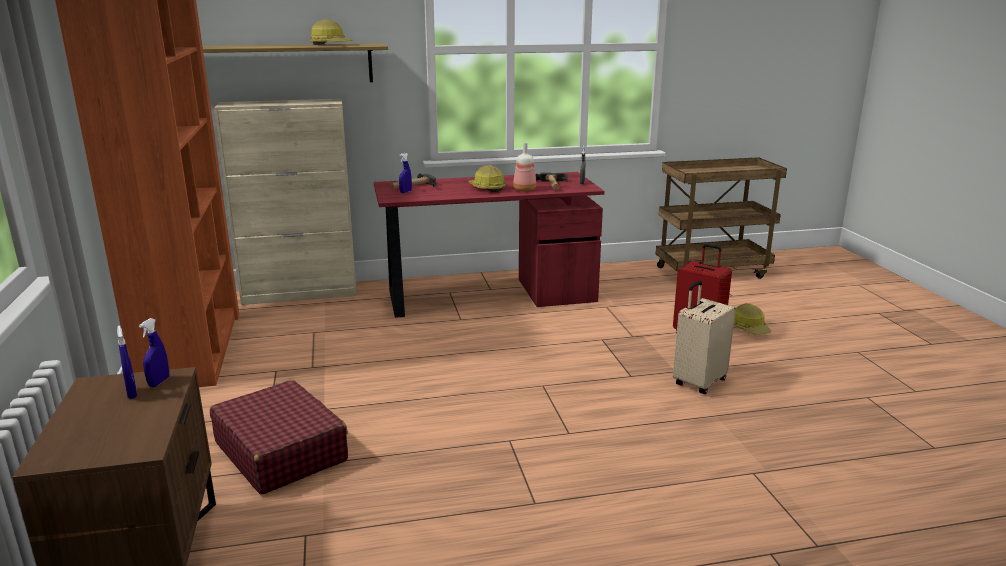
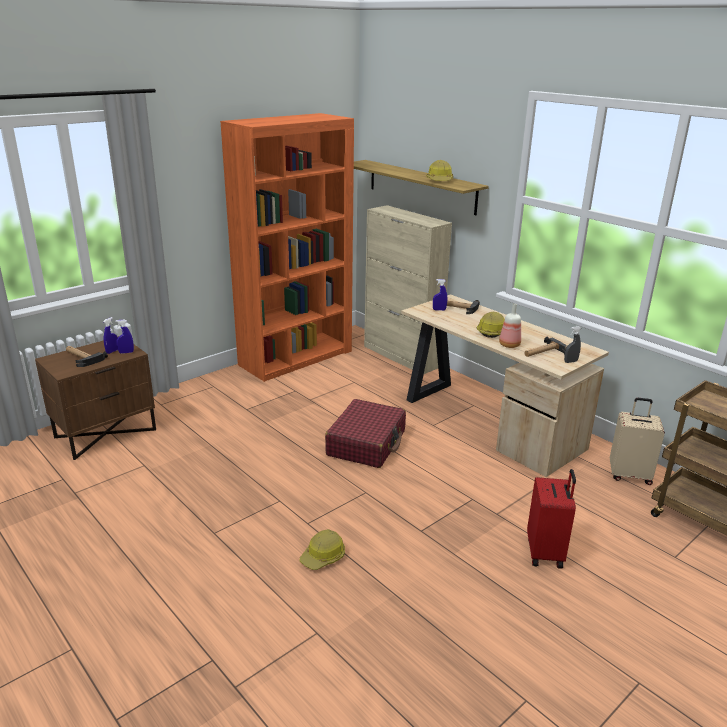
camera: 60 degrees right, 5 degrees up
(105, 424) = (81, 357): none -> hammer
(281, 451) = (213, 427): red suitcase -> red suitcase (366, 443)
(487, 295) = (488, 422): red desk -> beige desk
(698, 382) = (445, 571): beige suitcase -> beige suitcase (629, 475)
(749, 328) = (601, 584): hard hat -> hard hat (323, 557)

